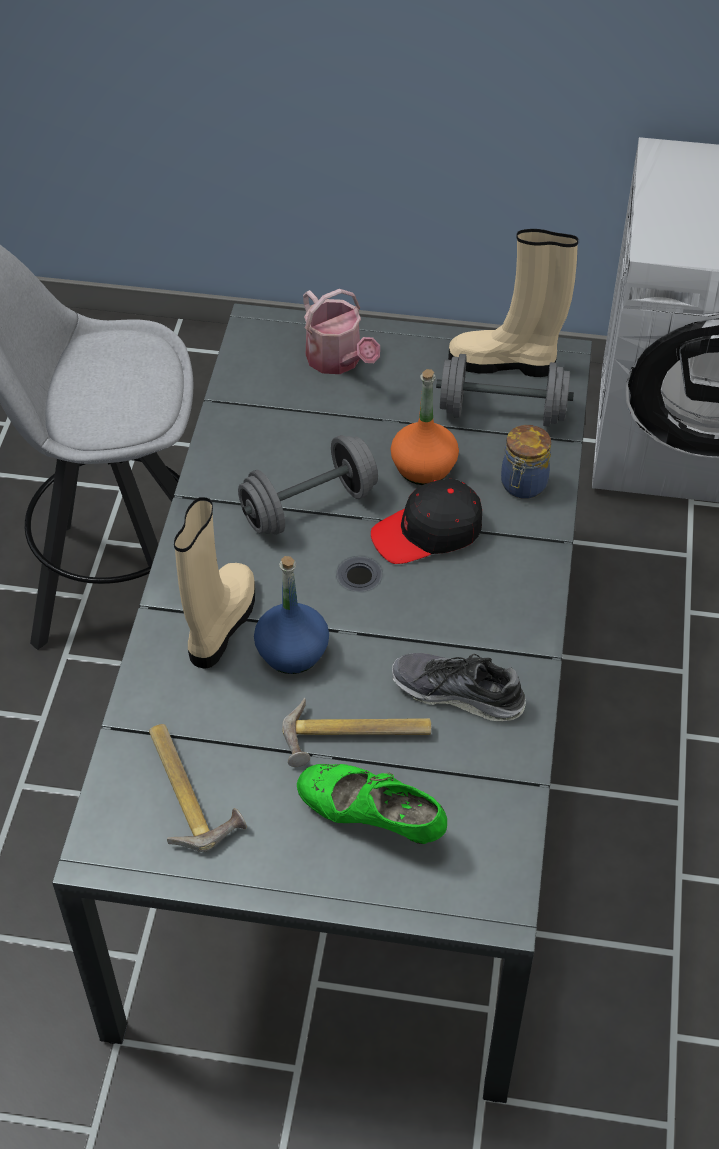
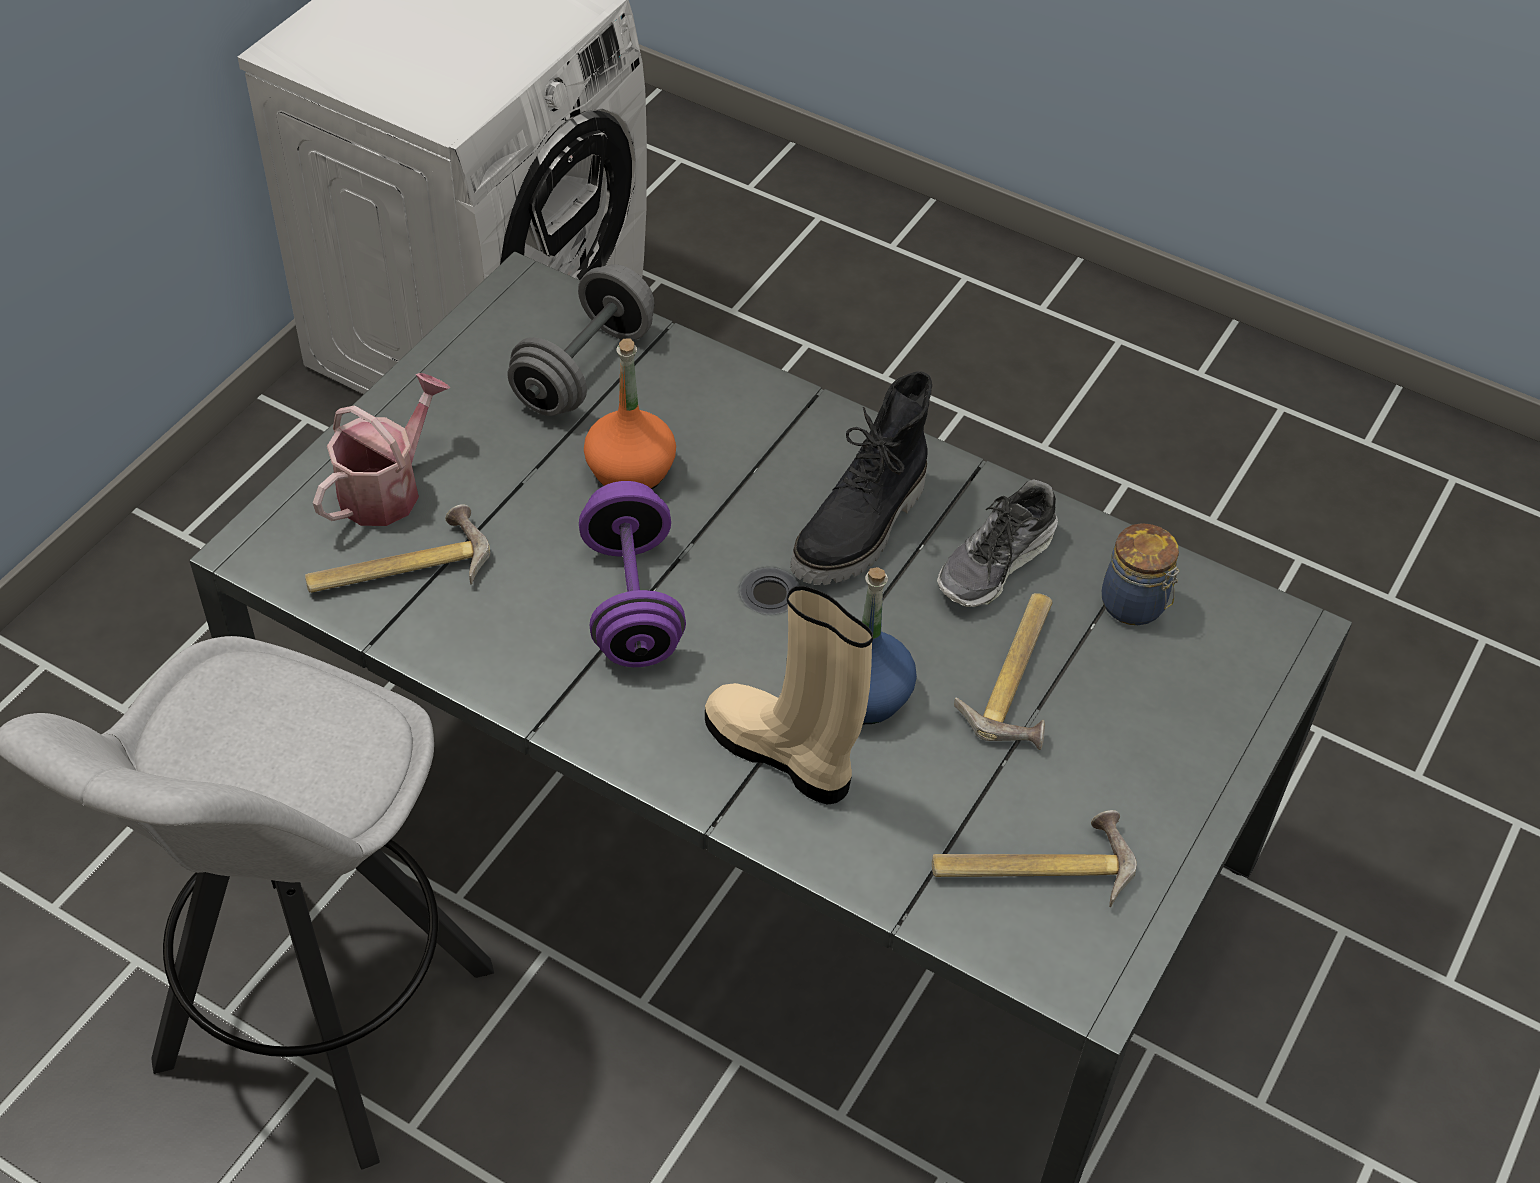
camera: 70 degrees left, 0 degrees up
(278, 389) = (398, 566): none -> hammer
(309, 507) = (632, 602): grey dumbbell -> purple dumbbell
(338, 361) = (387, 488): watering can -> watering can turned 45 degrees counterclockwise
(371, 820) = (1142, 701): green shoe -> none
(428, 532) = (740, 503): black cap -> none
(442, 606) = (862, 530): none -> black boot
(505, 363) = (501, 336): beige boot -> none
(522, 485) = (713, 395): jar -> jar (1135, 606)

